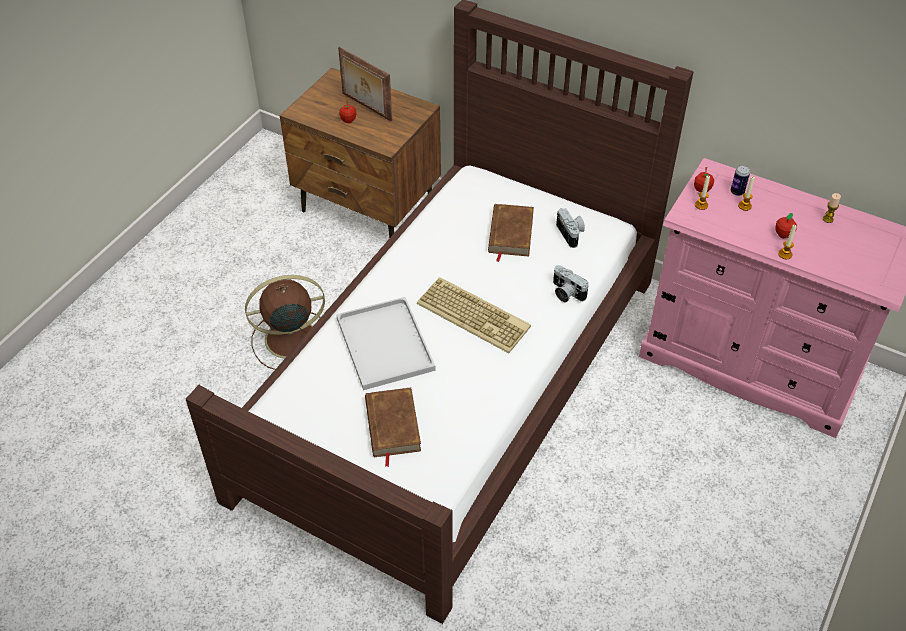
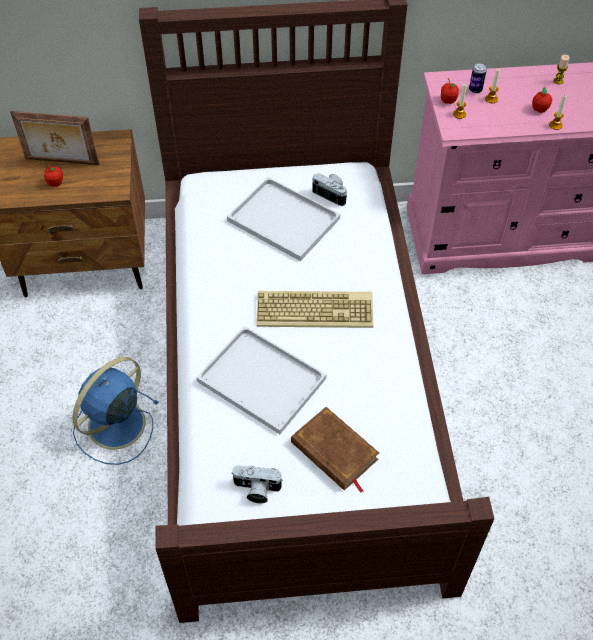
camera: 35 degrees left, 5 degrees up
(288, 339) = (115, 426): brown fan -> blue fan
(510, 234) = (281, 219): brown book -> white tray
(566, 293) = (372, 248): camera -> camera (256, 490)

